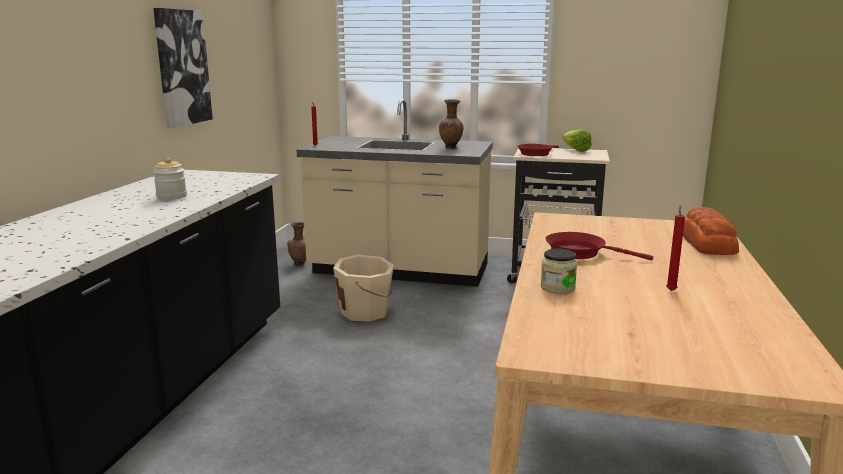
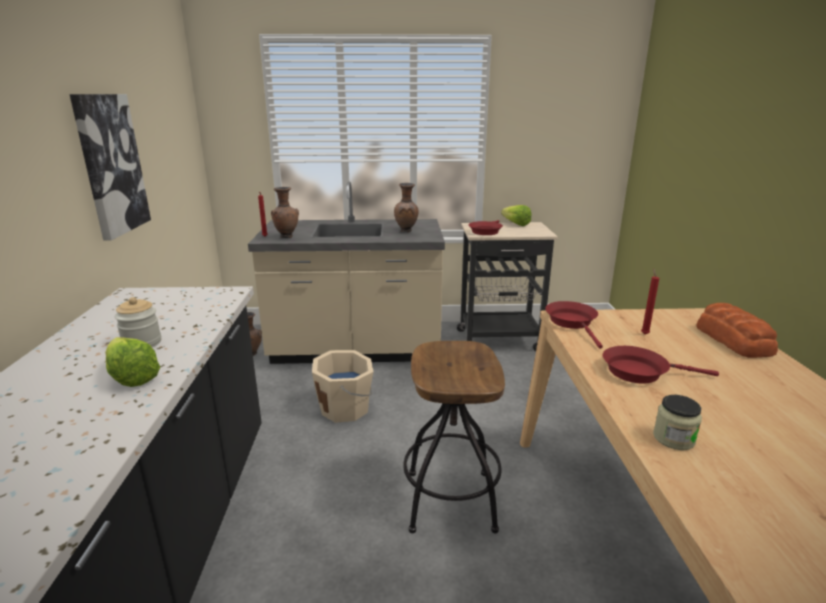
camera: 15 degrees left, 5 degrees up
(154, 210) = (132, 375): none -> lettuce
(334, 146) = (287, 236): none -> brown vase
(427, 385) = (450, 499): none -> brown stool
(556, 221) = (572, 323): none -> red frying pan
(671, 290) = (780, 424): red candle -> red candle (644, 334)

